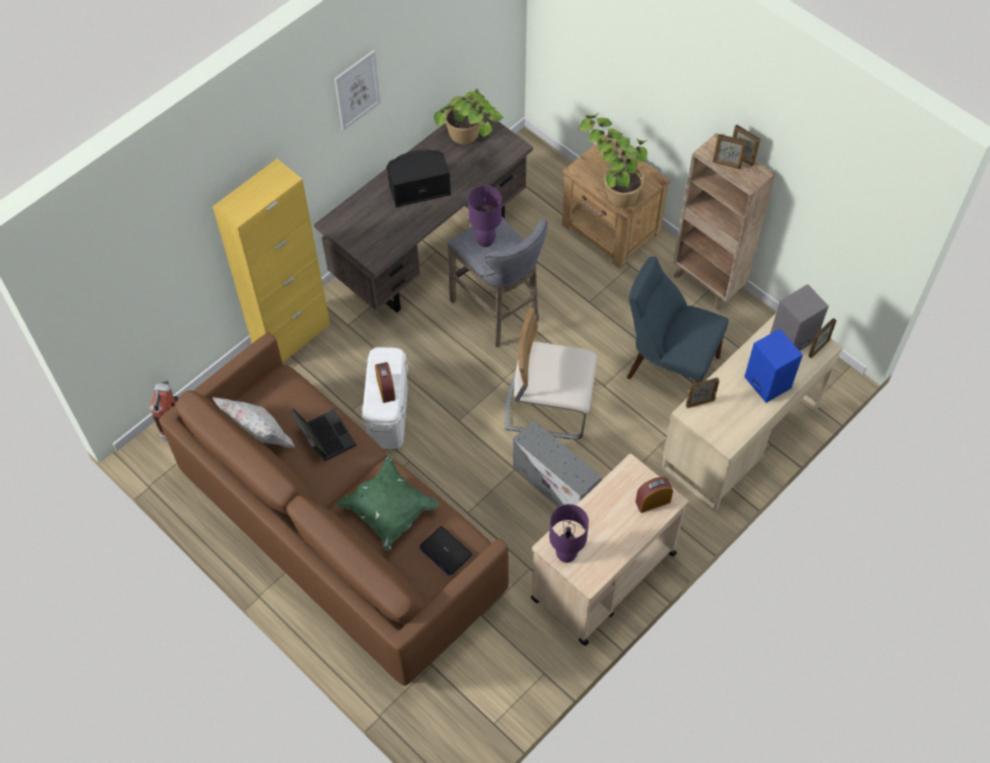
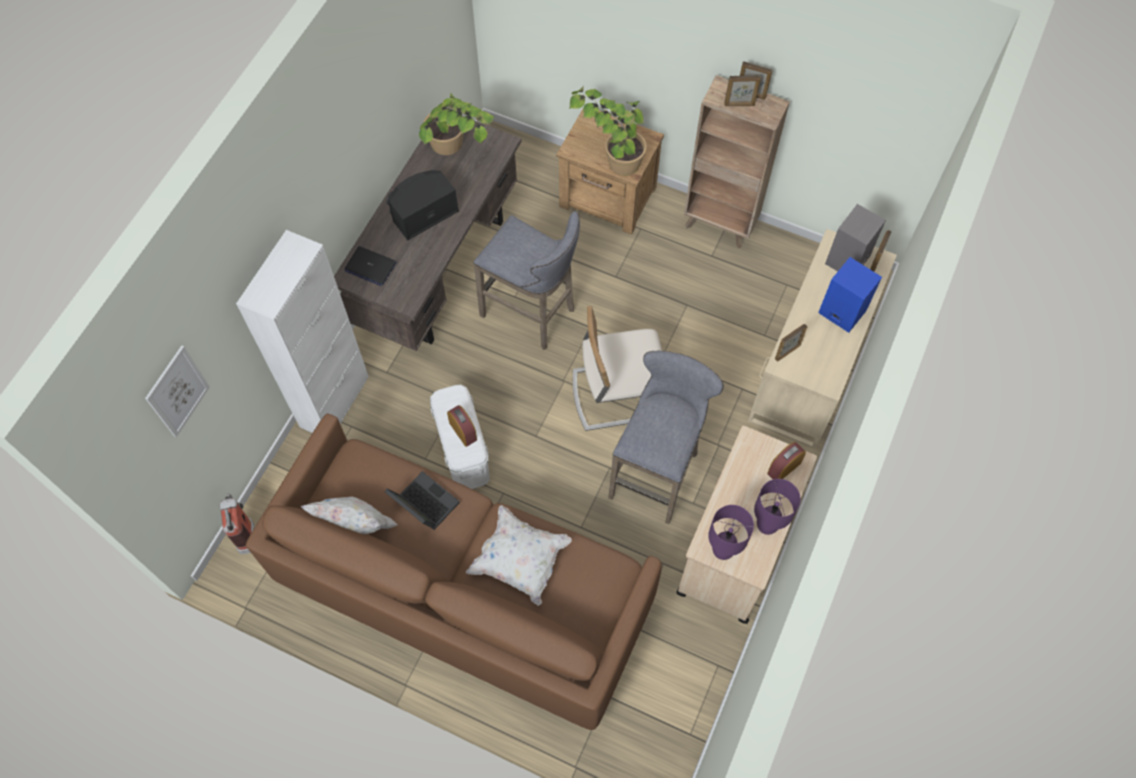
camera: 20 degrees left, 5 degrees up
(292, 337) = (334, 401): yellow cabinet -> white cabinet
(357, 90) = (343, 130): picture -> picture (177, 391)
(389, 510) = (520, 560): green pillow -> white pillow
(445, 551) = (593, 583): laptop -> laptop (370, 266)
(485, 240) = (513, 249): purple table lamp -> purple table lamp (766, 525)
(556, 486) = (656, 471): grey storage box -> grey stool
(668, 366) = (715, 317): blue chair -> none

